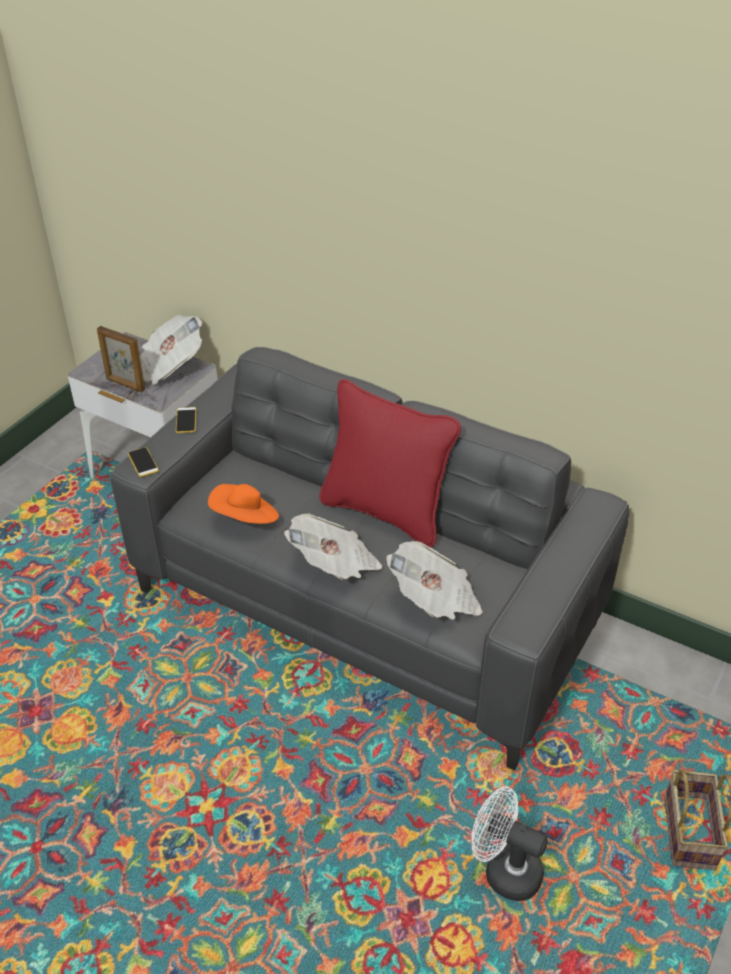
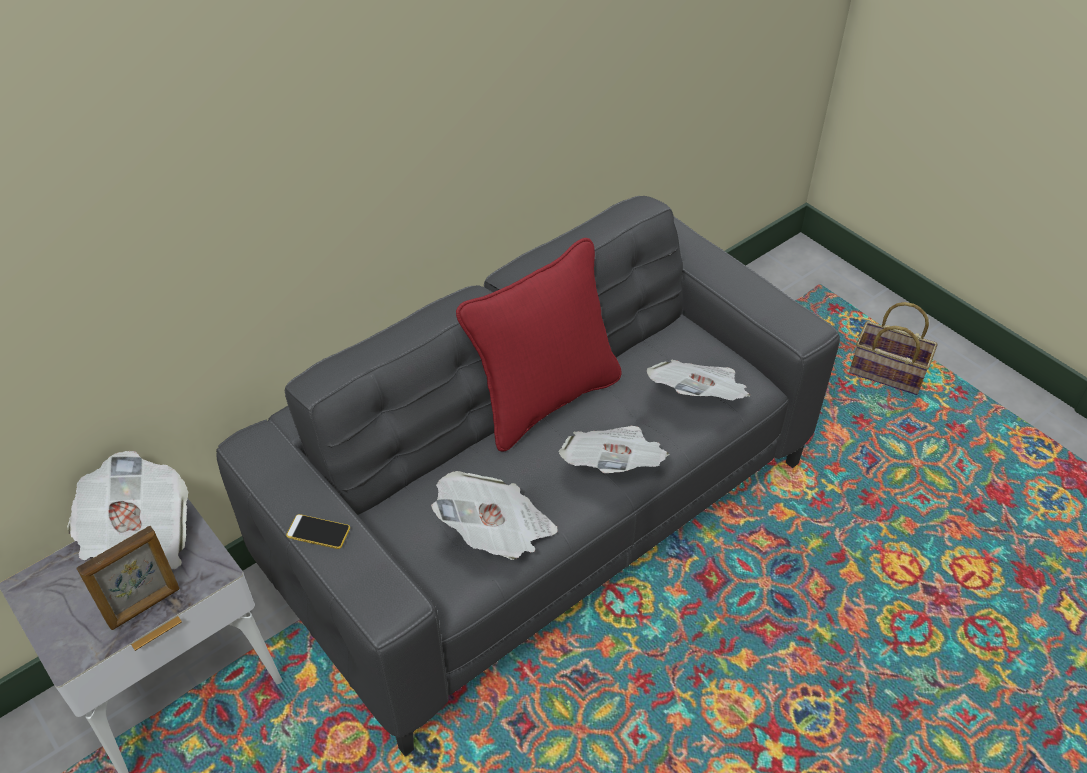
camera: 70 degrees left, 5 degrees up
(143, 462) = (383, 600): phone -> none
(245, 519) = (497, 533): orange hat -> newspaper
(504, 870) = (900, 509): white fan -> none

